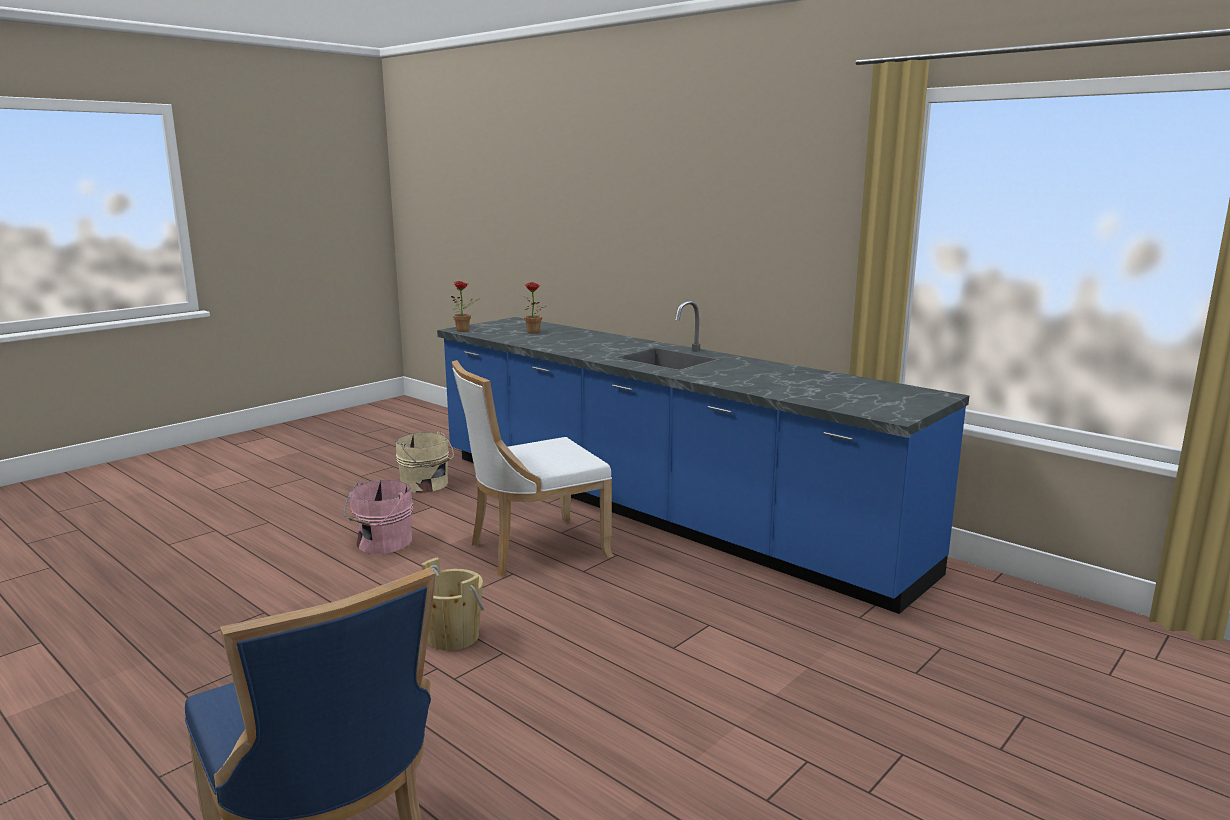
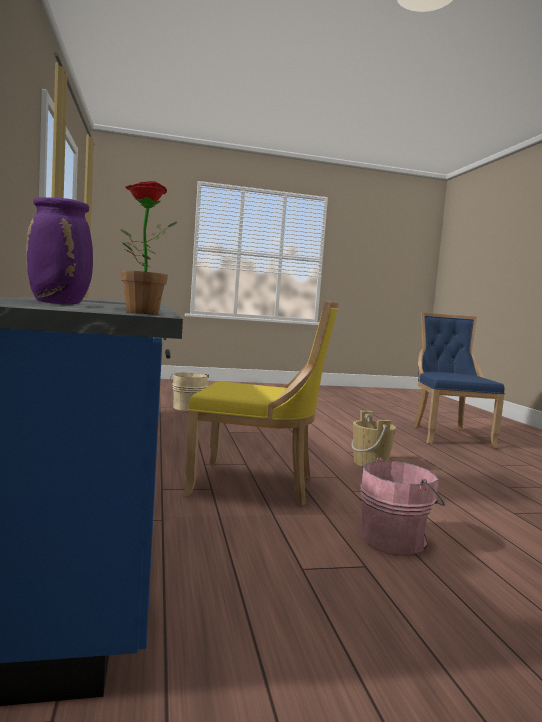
camera: 145 degrees left, 10 degrees down
(426, 485) = (271, 625): beige bucket -> beige bucket (188, 407)
(533, 549) = (257, 485): white chair -> yellow chair
(534, 332) = (60, 303): potted plant -> purple vase

